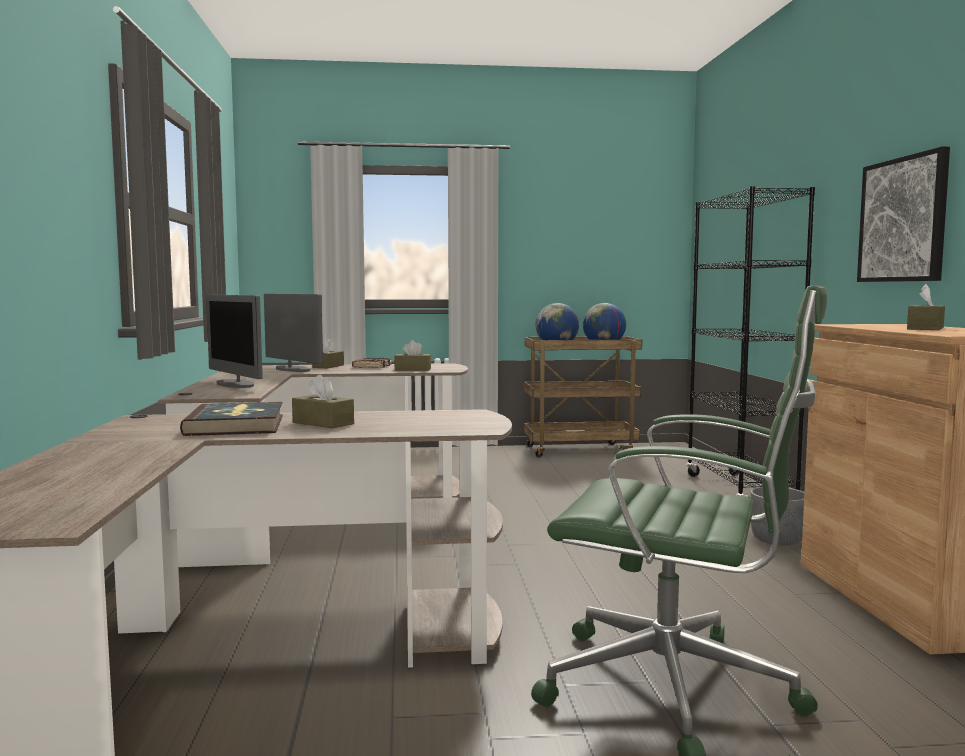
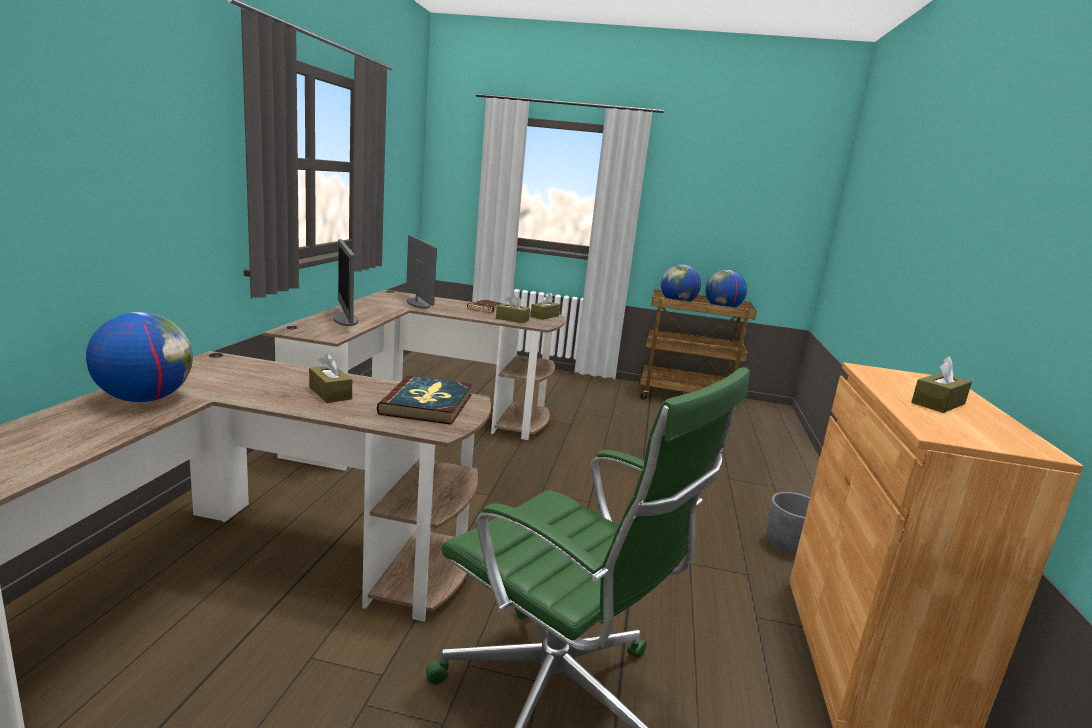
camera: 15 degrees right, 10 degrees up
(123, 446) = (144, 399): none -> globe
(236, 425) = (264, 382): book -> book (428, 404)
(328, 366) = (451, 303): brown tissue box -> brown tissue box (544, 316)
(739, 491) = (798, 476): black bookcase -> none
(903, 220) = (985, 263): picture -> none

